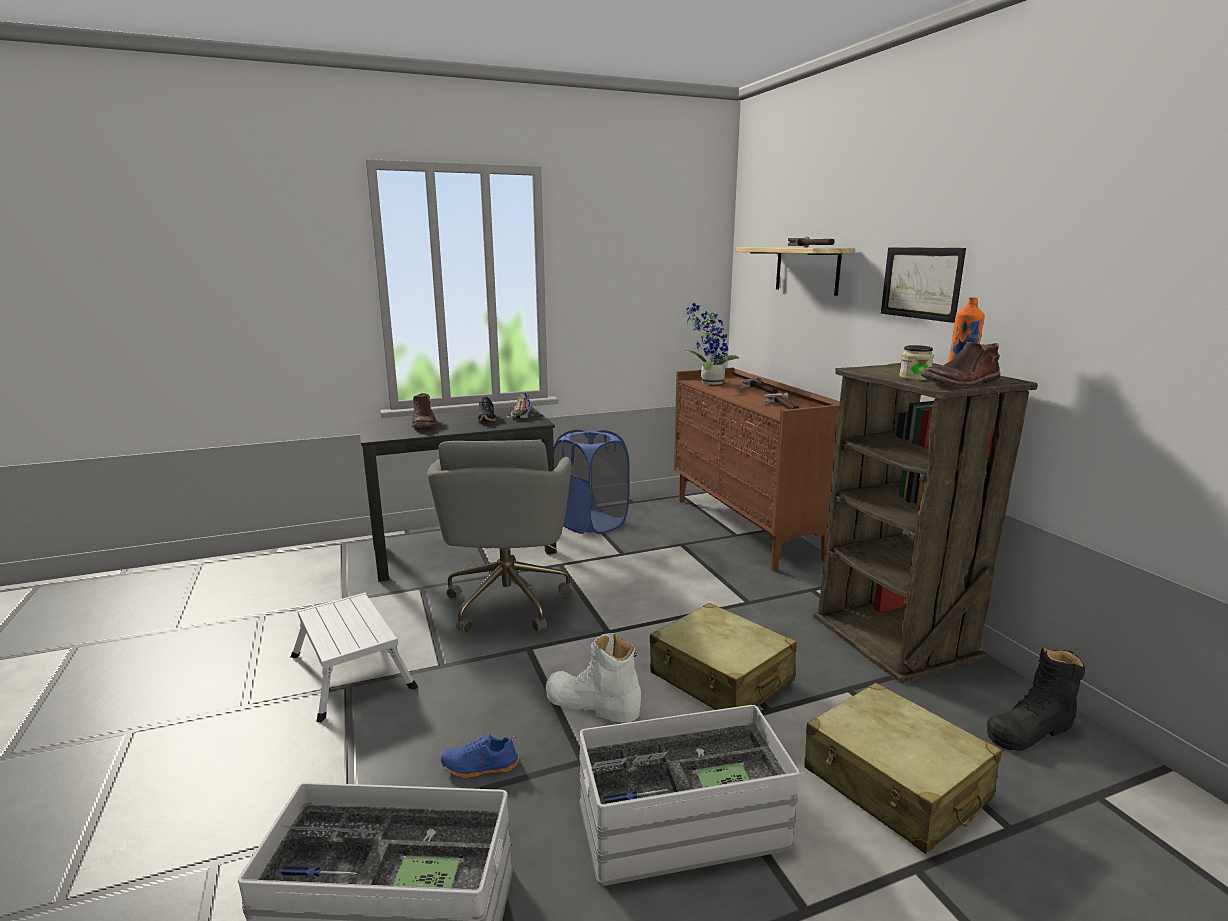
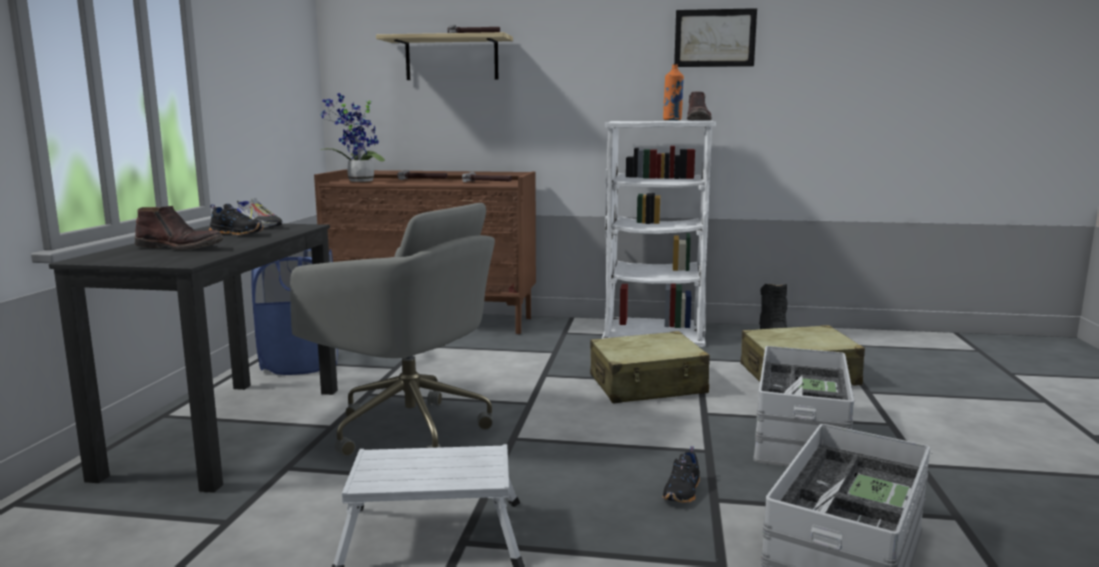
camera: 60 degrees left, 5 degrees down
(480, 767) = (683, 492): blue shoe -> black shoe
(592, 704) = (635, 432): white boot -> none
(895, 637) = (654, 333): brown bookcase -> white bookcase
(914, 377) = (666, 121): jar -> none
(921, 283) = (594, 62): picture -> picture (714, 38)

